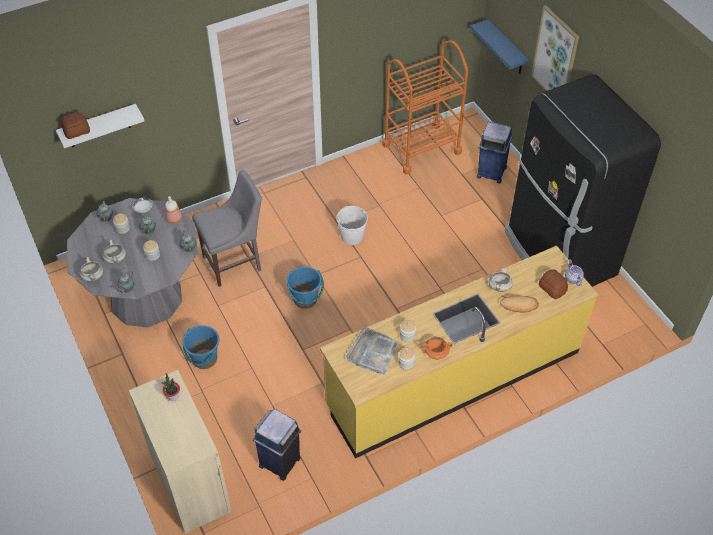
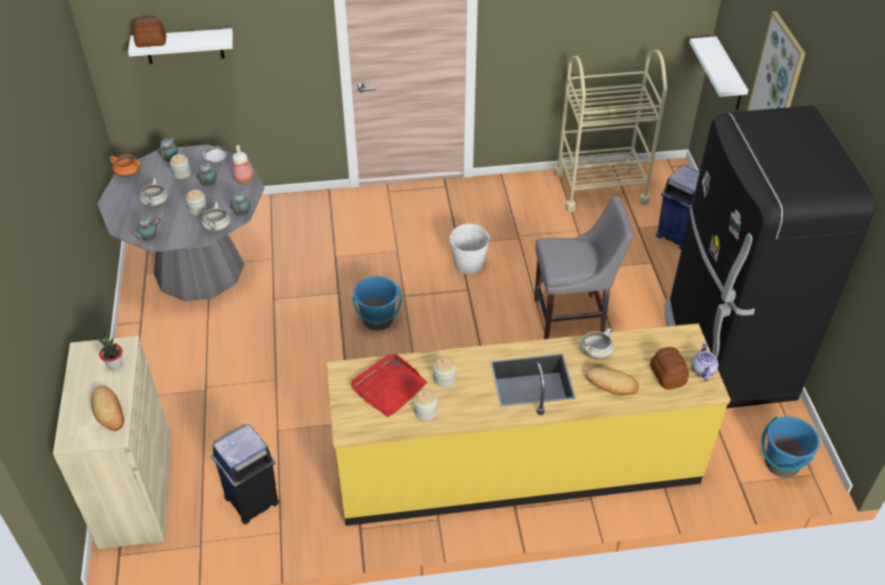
camera: 20 degrees right, 5 degrees down
(93, 277) = (121, 216): white cooking pot -> white cooking pot (217, 228)
(188, 431) = (108, 410): none -> bread
(204, 359) = (227, 354): blue bucket -> blue bucket (781, 464)
(235, 262) = (317, 257): grey chair -> grey chair (573, 317)
(372, 353) = (388, 387): grey tray -> red tray
(421, 148) = (600, 187): orange cart -> beige cart
(436, 353) = (471, 411): orange cooking pot -> orange cooking pot (129, 174)
(506, 48) = (728, 75): blue shelf -> white shelf

